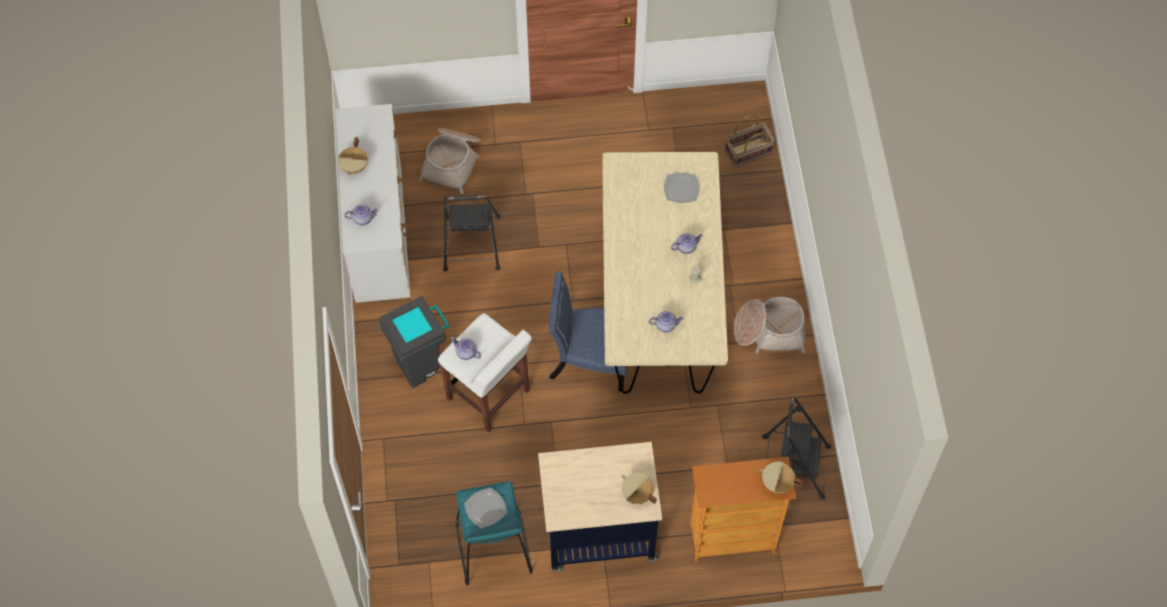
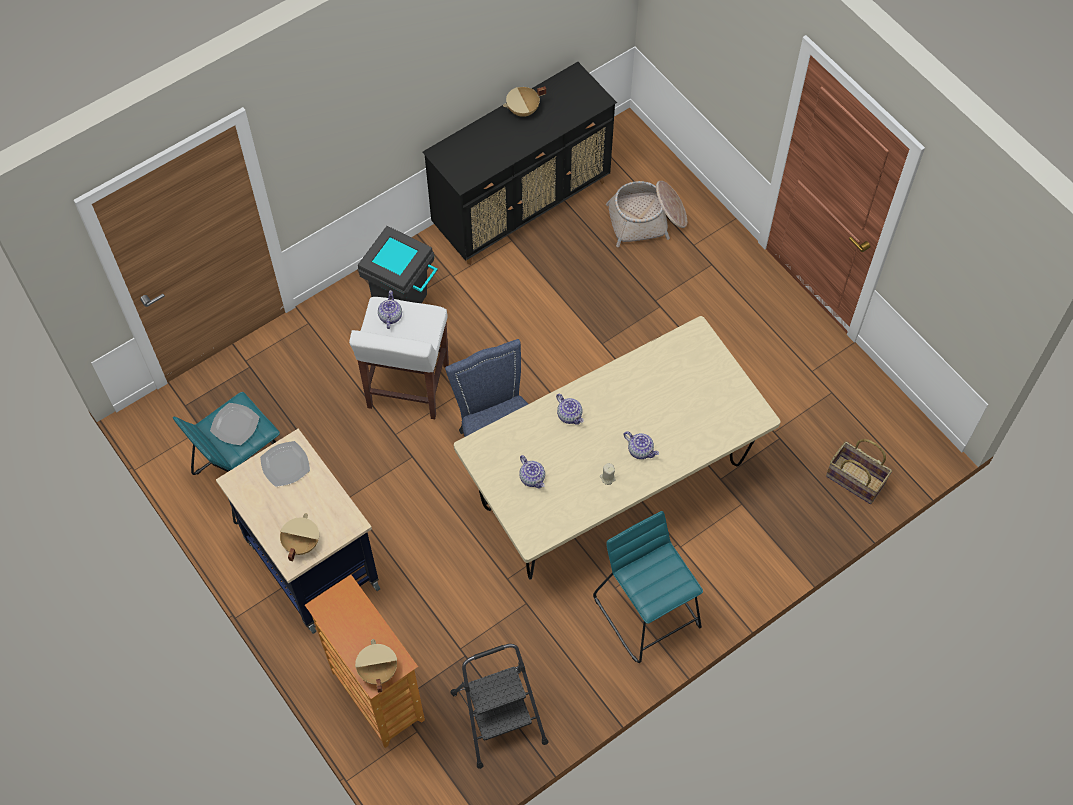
camera: 60 degrees right, 0 degrees up
(363, 218) = (470, 147): teapot -> teapot (570, 415)
(379, 237) = (521, 205): white cabinet -> black cabinet
(471, 244) = (565, 284): black step ladder -> none
(681, 188) = (709, 409): plate -> plate (285, 464)
(769, 331) = (648, 611): basket -> turquoise stool

